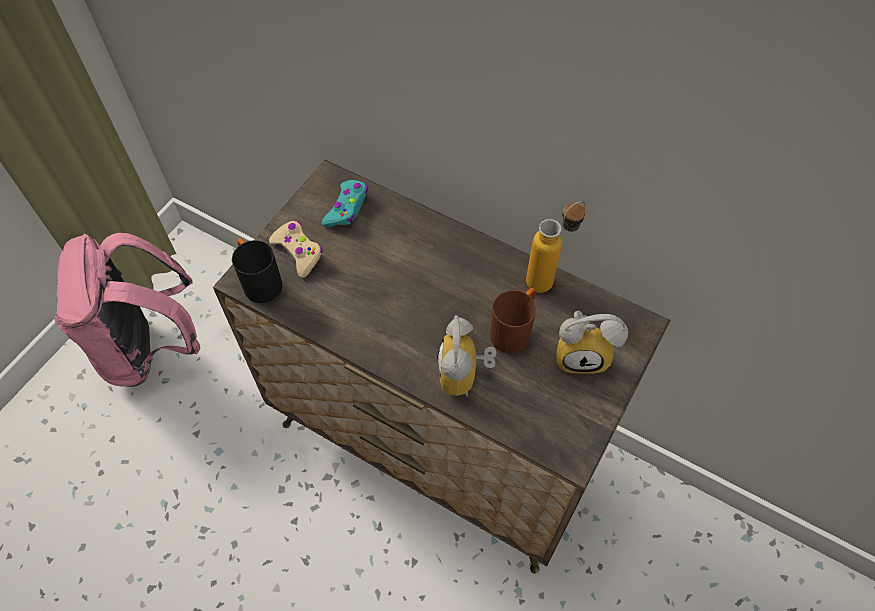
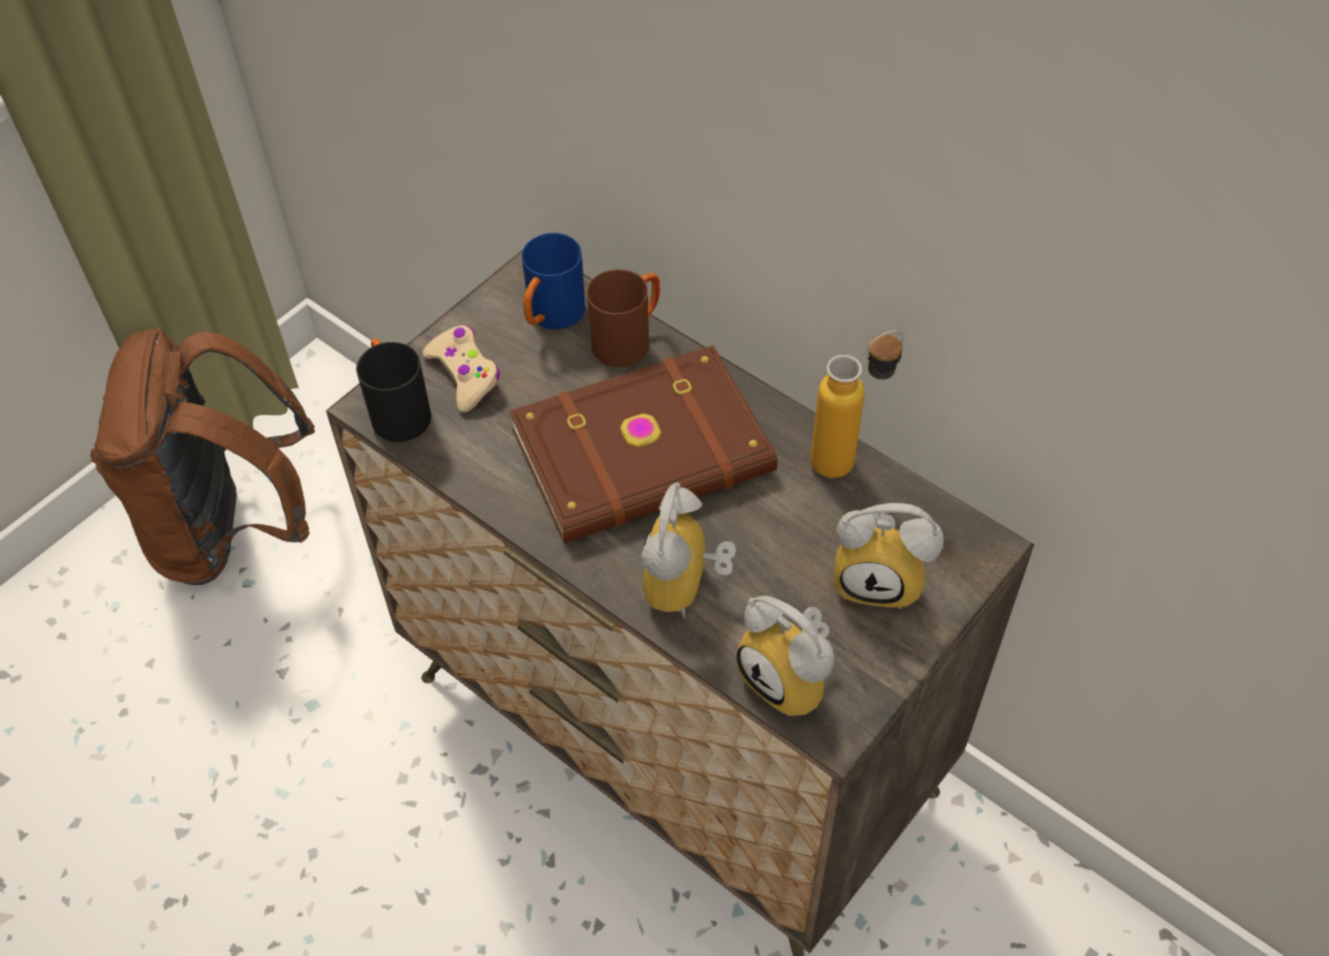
camera: 10 degrees right, 5 degrees down
(149, 348) = (232, 530): pink backpack -> brown backpack
(347, 208) = (551, 318): turquoise game controller -> blue mug
(423, 291) = (646, 454): none -> brown book
(514, 330) = (778, 529): brown mug -> brown mug (629, 340)
(542, 428) = (793, 679): none -> alarm clock

